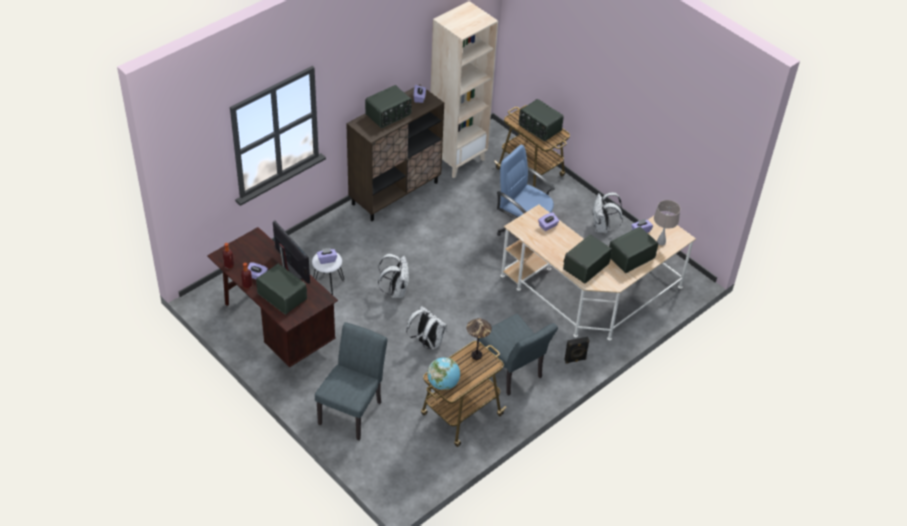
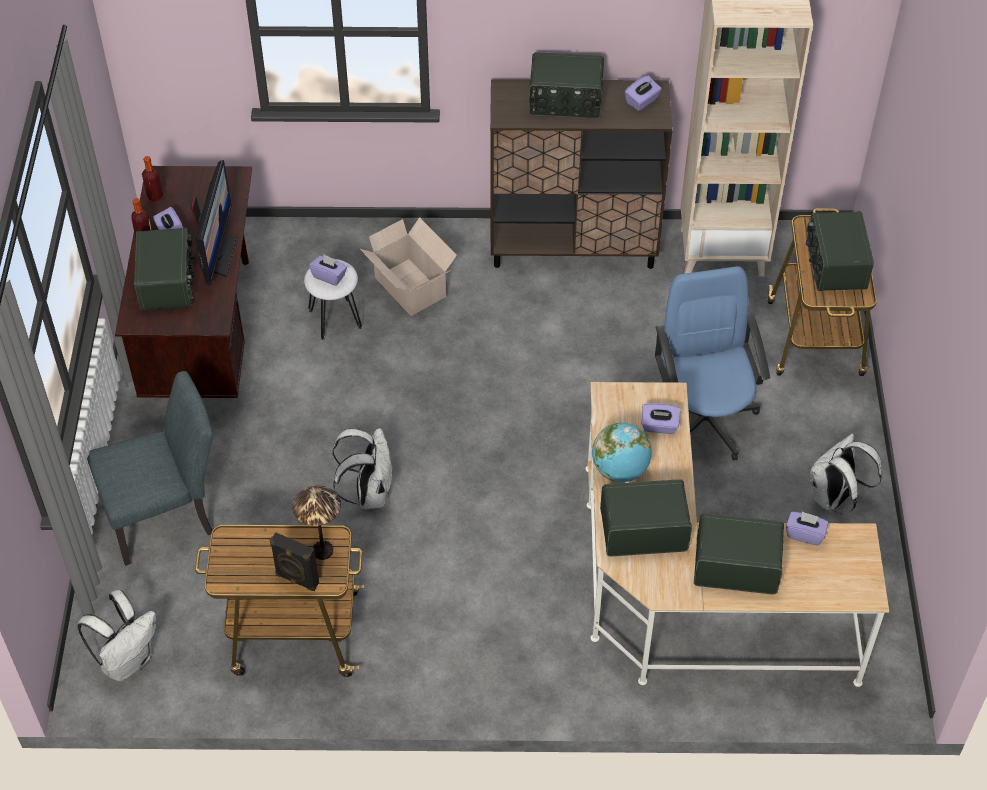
camera: 45 degrees right, 5 degrees up
(346, 251) = (411, 289): none -> cardboard box
(395, 291) = (412, 388): white backpack -> white backpack (128, 660)
(443, 384) = (228, 558): globe -> globe (620, 470)
(513, 373) = (435, 627): grey chair -> none
(575, 360) = (550, 675): black speaker -> black speaker (296, 580)
(661, 242) = (818, 576): beige table lamp -> none

